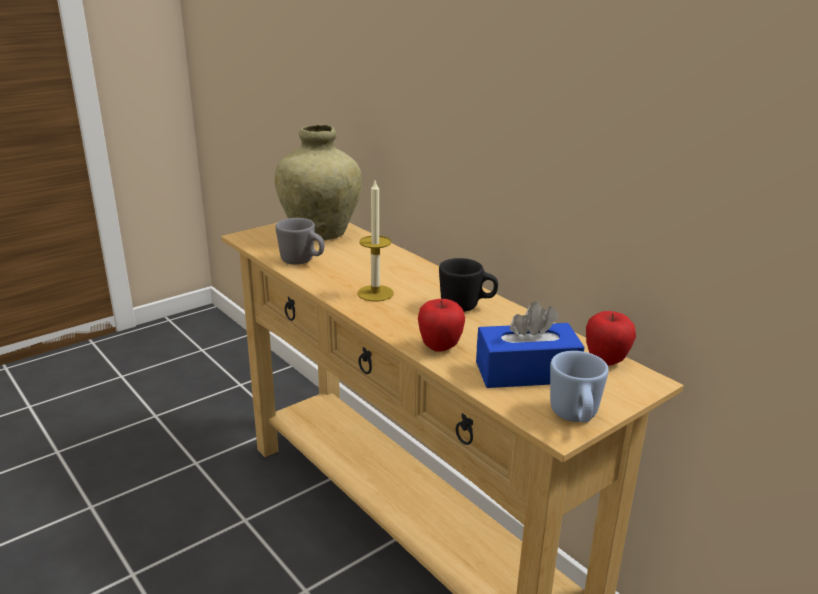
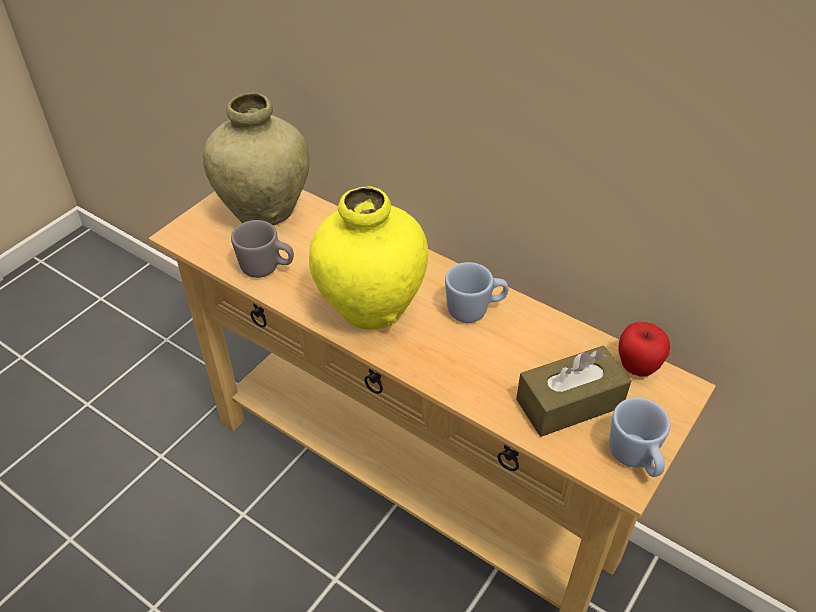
camera: 15 degrees left, 20 degrees up
(375, 293) = (371, 309): candle -> yellow vase
(440, 347) = (472, 384): apple -> none
(466, 306) = (474, 310): black mug -> blue mug
(526, 372) = (569, 403): blue tissue box -> brown tissue box

